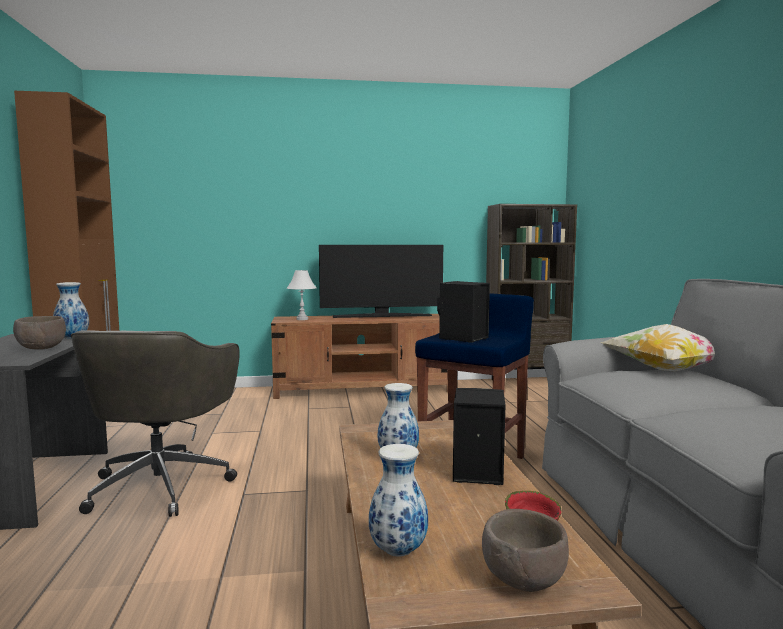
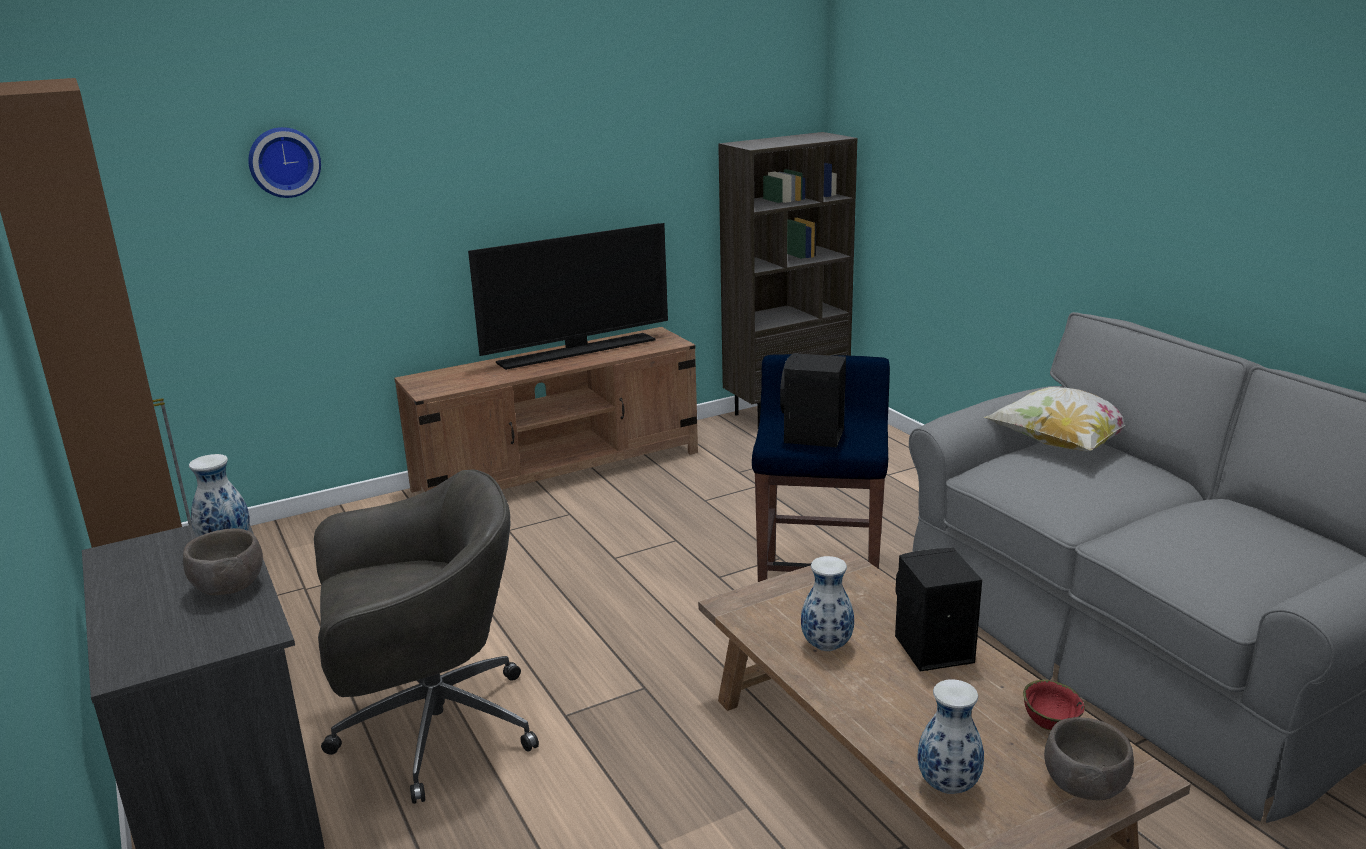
camera: 20 degrees left, 15 degrees up
(161, 485) = (430, 730): grey office chair -> grey office chair turned 90 degrees counterclockwise
(229, 188) = (284, 162): none -> wall clock
(302, 319) = (455, 381): white table lamp -> none

